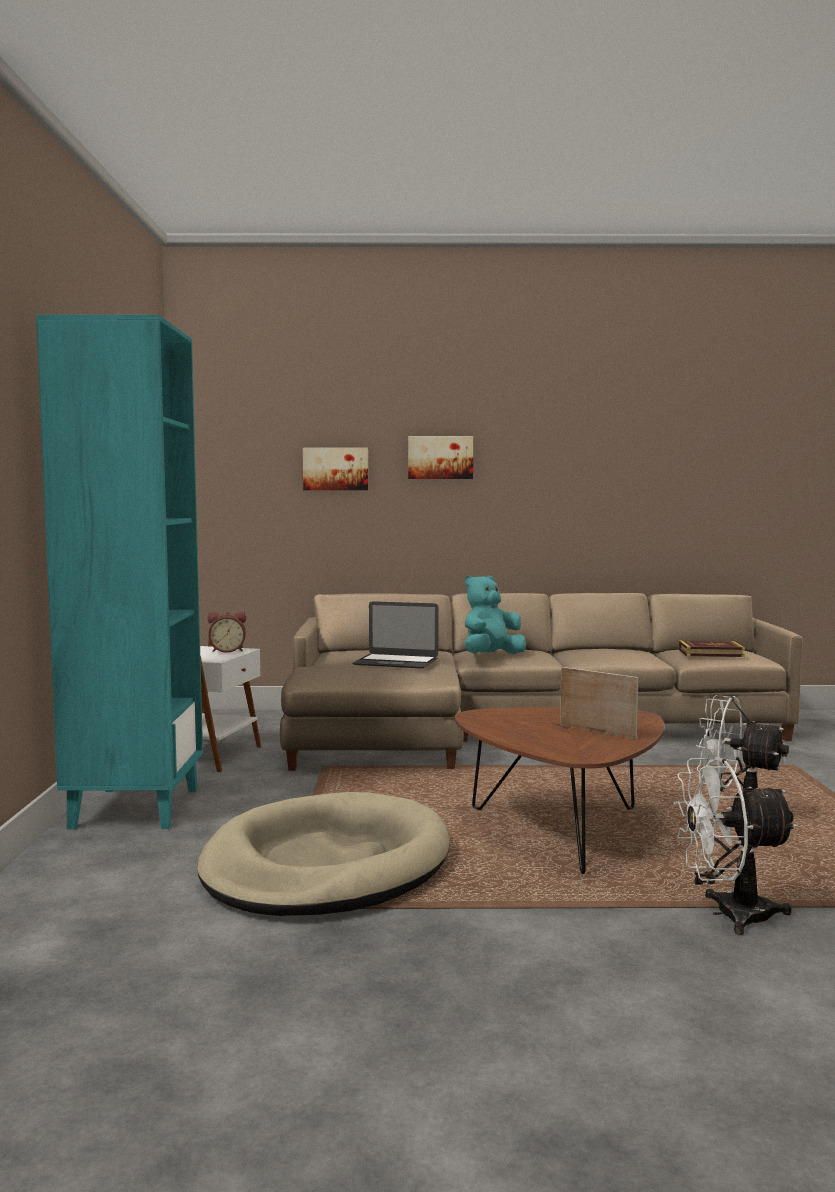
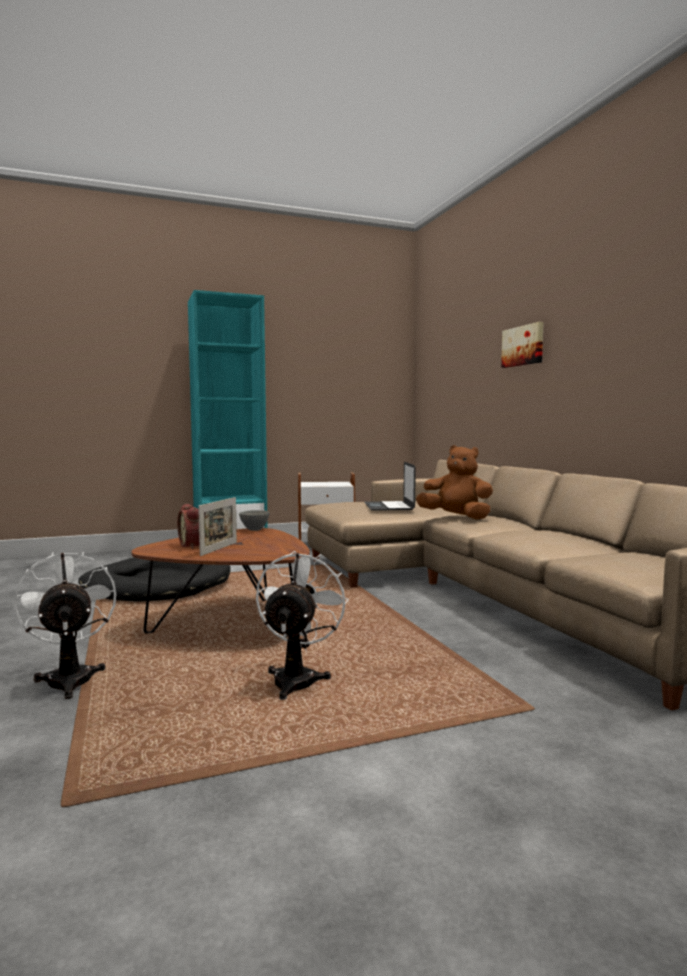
camera: 70 degrees right, 0 degrees up
(227, 651) = (338, 484): alarm clock -> alarm clock (193, 545)
(326, 865) = (157, 584): beige dog bed -> black dog bed
(335, 469) = (471, 365): picture -> none
(475, 715) = (254, 529): none -> grey bowl
(491, 656) = (456, 517): turquoise plush toy -> brown plush toy
(710, 653) = (615, 557): book -> none

